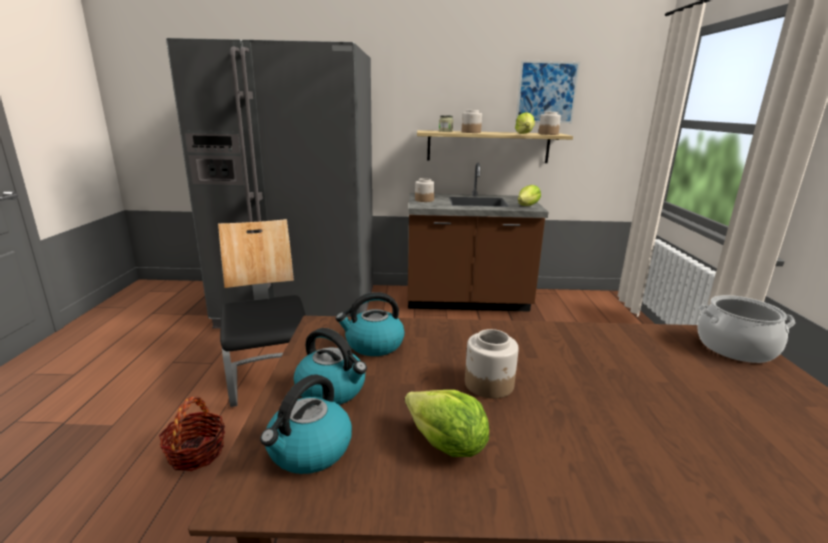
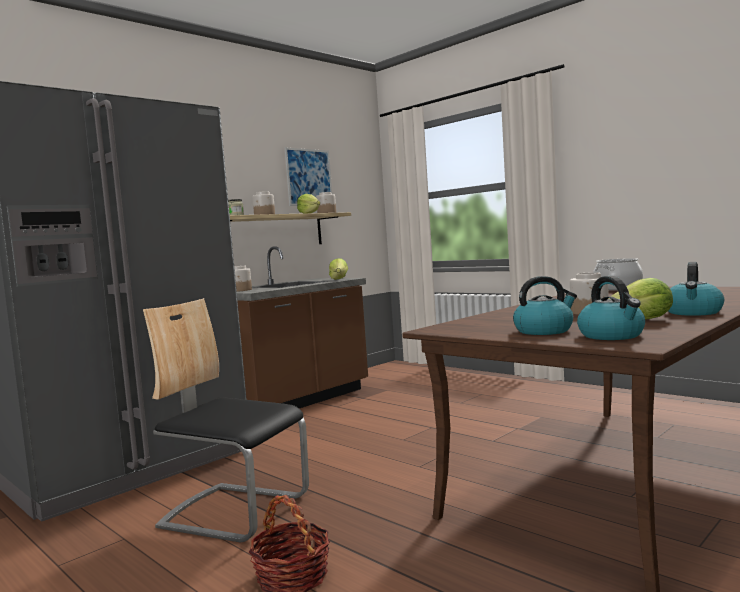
camera: 45 degrees left, 15 degrees down
(373, 345) = (494, 323): kettle -> kettle (693, 312)

